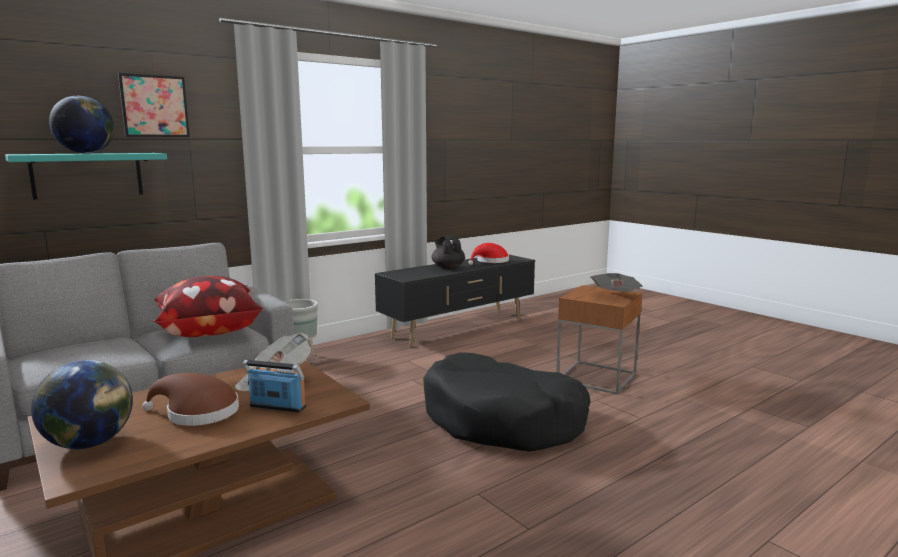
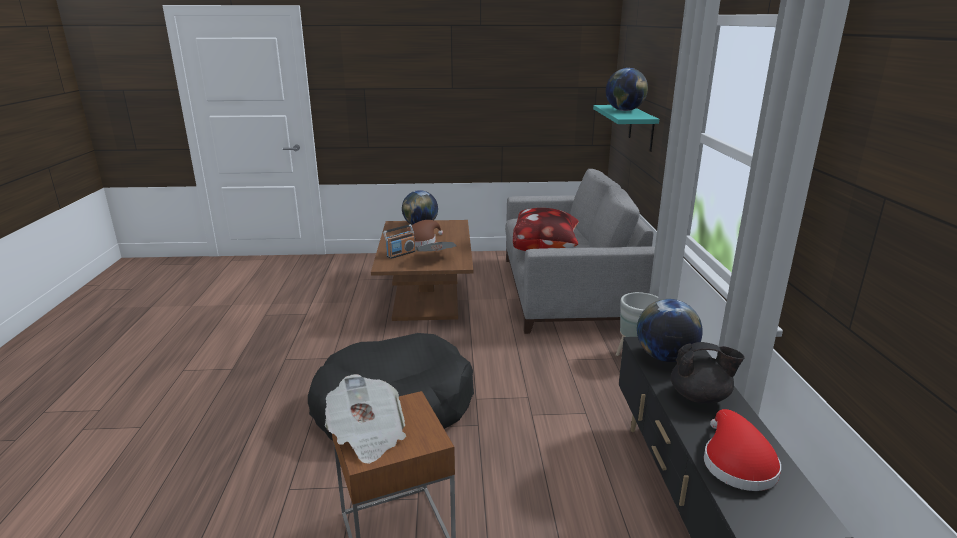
camera: 125 degrees right, 10 degrees up
(154, 106) = (665, 78): picture -> none
(416, 274) = (665, 357): none -> globe

